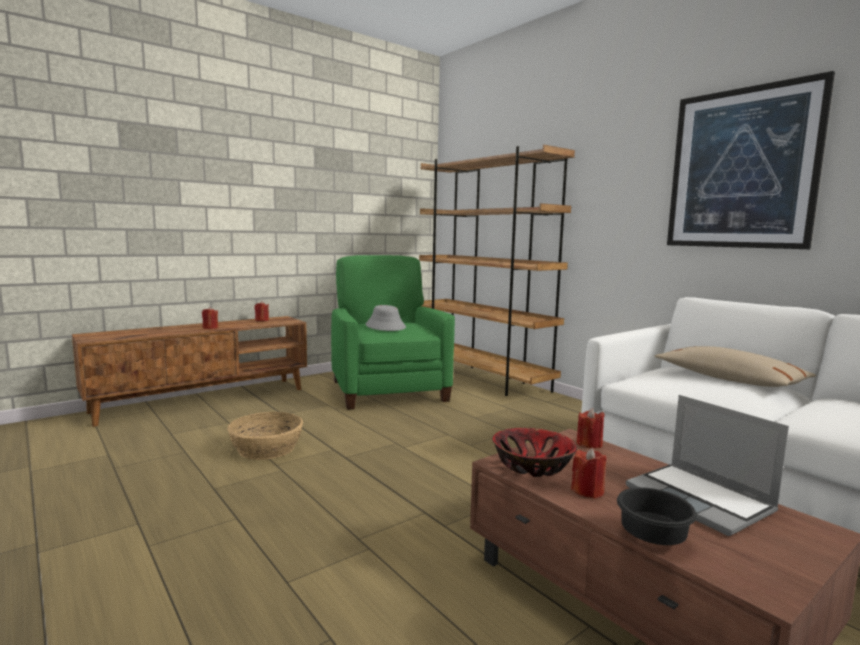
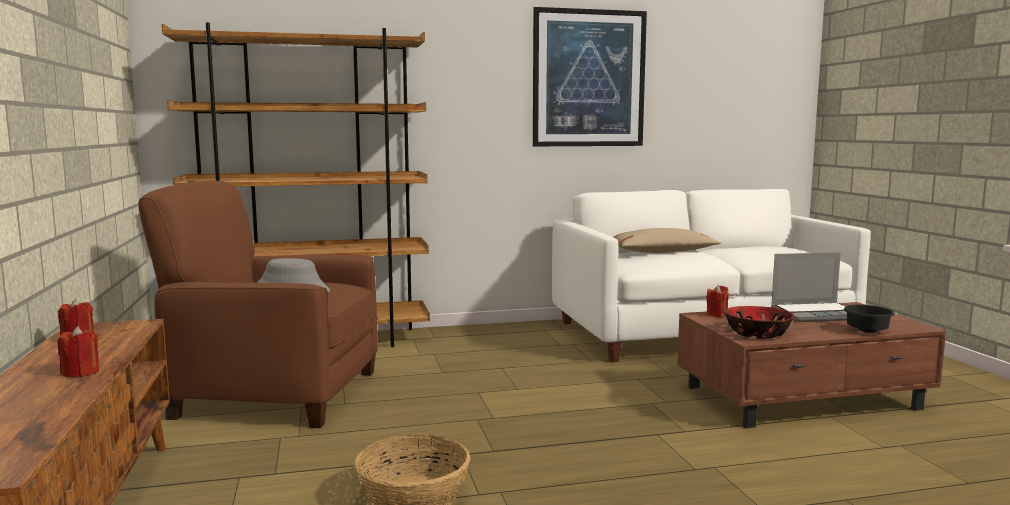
camera: 65 degrees left, 0 degrees up
(388, 390) = (276, 394): green armchair -> brown armchair
(588, 491) = (802, 330): red candle -> none

